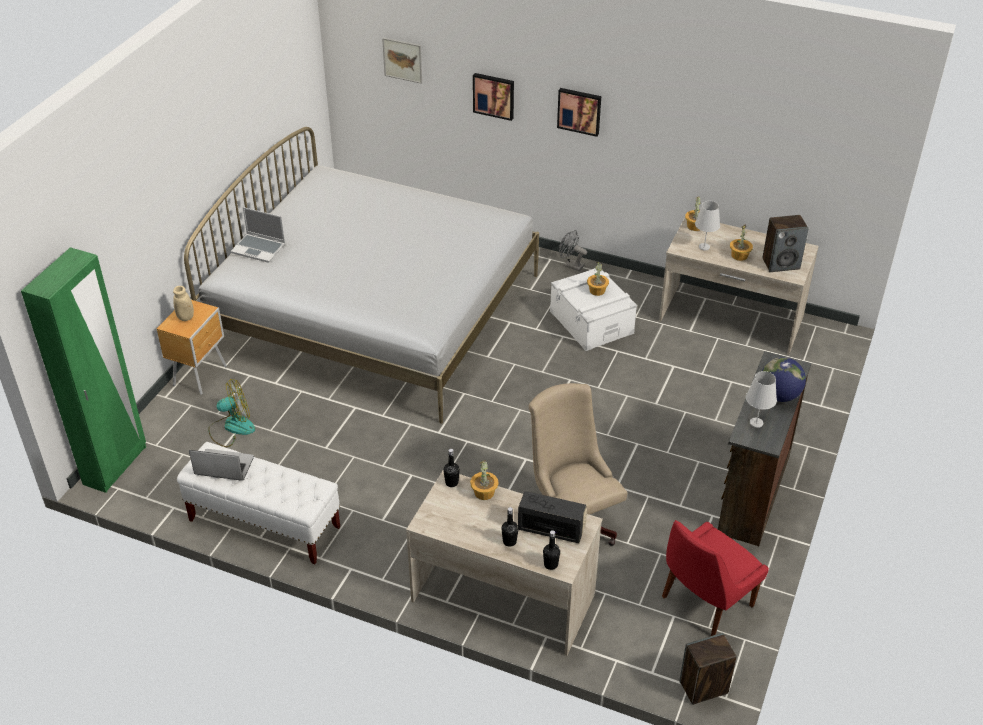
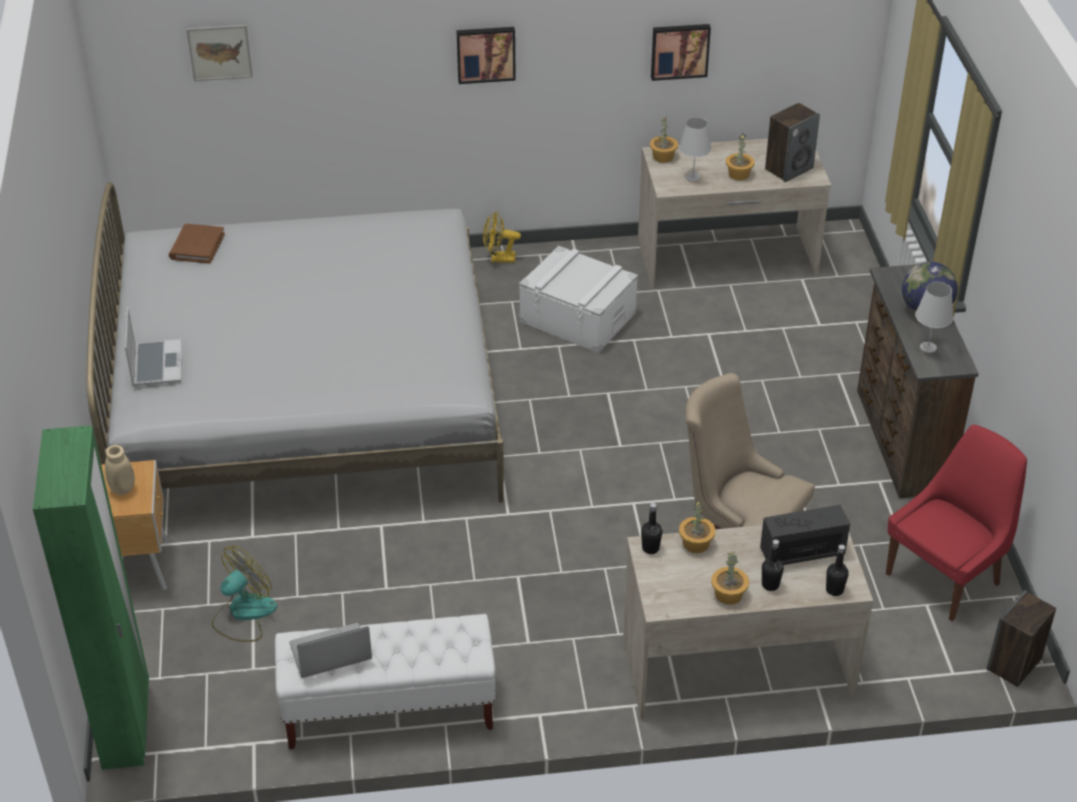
camera: 30 degrees left, 0 degrees up
(259, 249) = (156, 364): laptop -> laptop turned 90 degrees counterclockwise
(344, 186) = (197, 246): none -> brown book
(494, 95) = (362, 65): picture -> picture (679, 50)
(571, 265) = (498, 258): grey fan -> yellow fan
(597, 291) = (580, 274): potted plant -> potted plant (728, 595)
(704, 603) = (945, 577): red chair -> red chair turned 150 degrees counterclockwise

